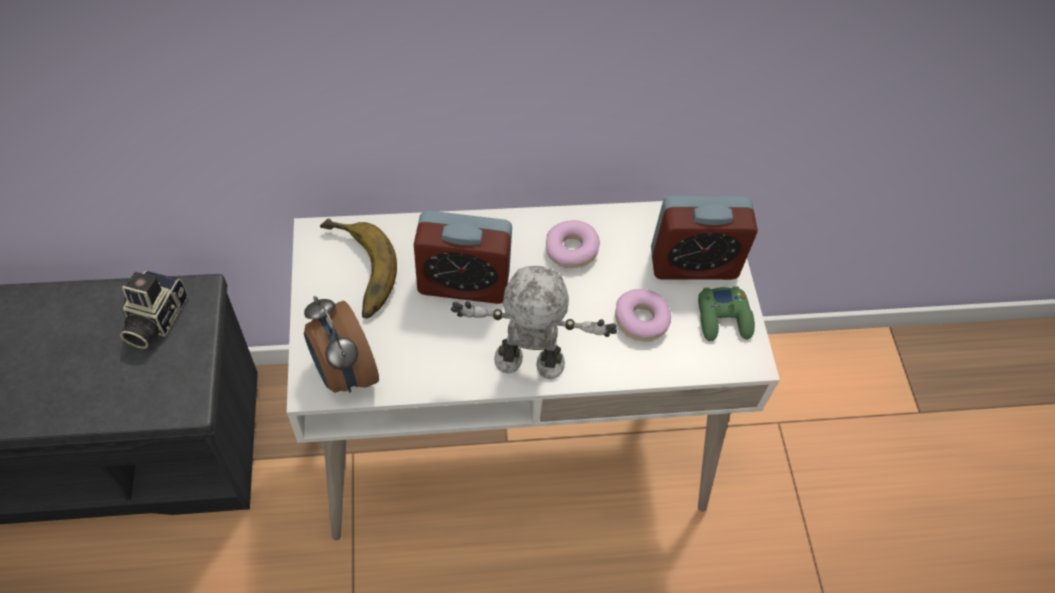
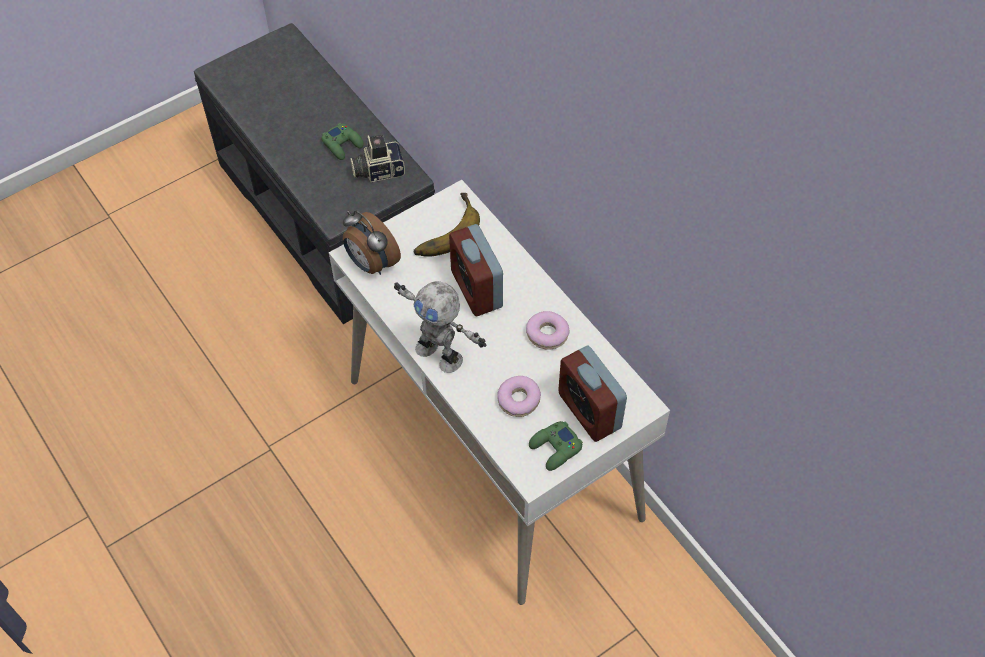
camera: 65 degrees right, 0 degrees up
(79, 336) = (343, 144): none -> green game controller
(343, 372) = (371, 263): alarm clock -> alarm clock turned 75 degrees counterclockwise
(529, 364) = (440, 353): toy robot -> toy robot turned 150 degrees clockwise

